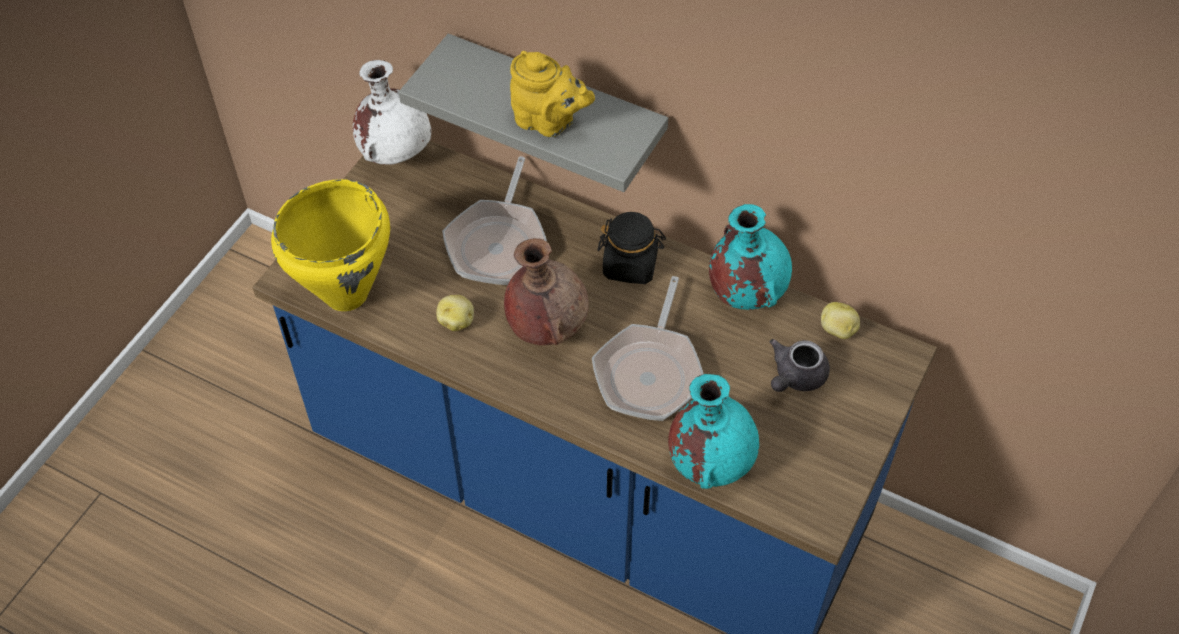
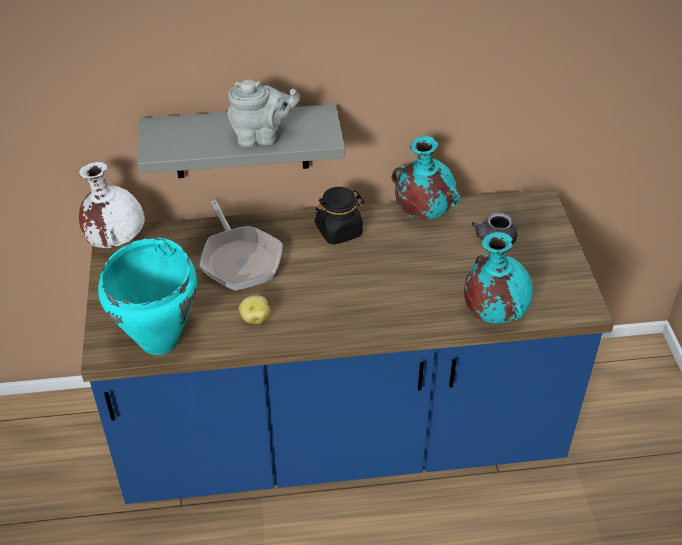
camera: 35 degrees left, 10 degrees down
(347, 294) = (160, 340): yellow cooking pot -> turquoise cooking pot
(546, 325) = (318, 290): brown vase -> none
(549, 122) = (262, 137): yellow teapot -> grey teapot
(650, 371) = (409, 282): frying pan -> none
(838, 330) = (495, 206): potato -> none

